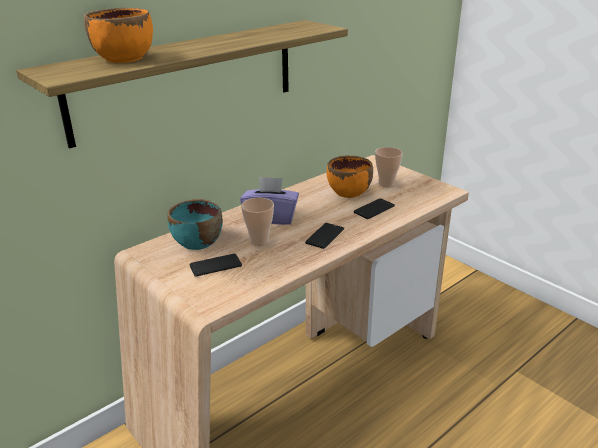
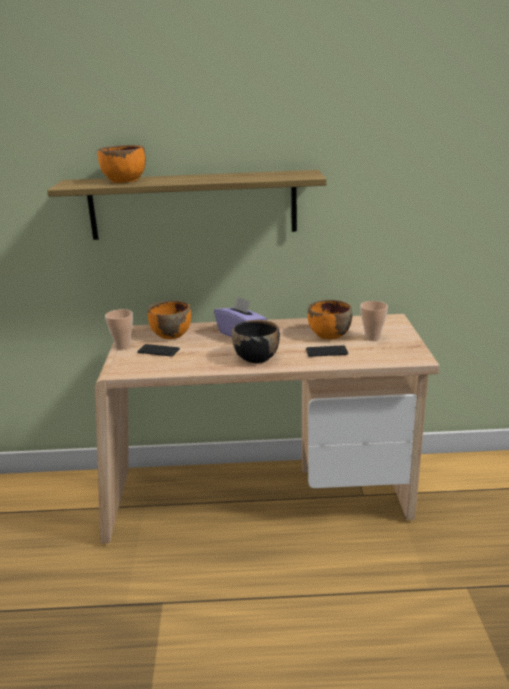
camera: 40 degrees right, 5 degrees down
(197, 242) = (171, 334): turquoise bowl -> orange bowl
(259, 241) = (208, 346): cup -> cup (123, 346)
(325, 236) = (256, 357): phone -> black bowl

